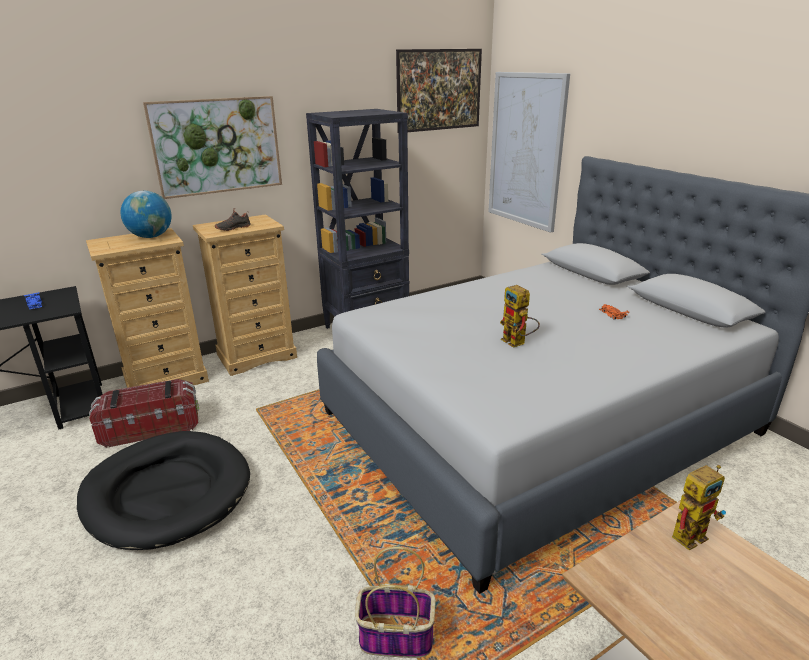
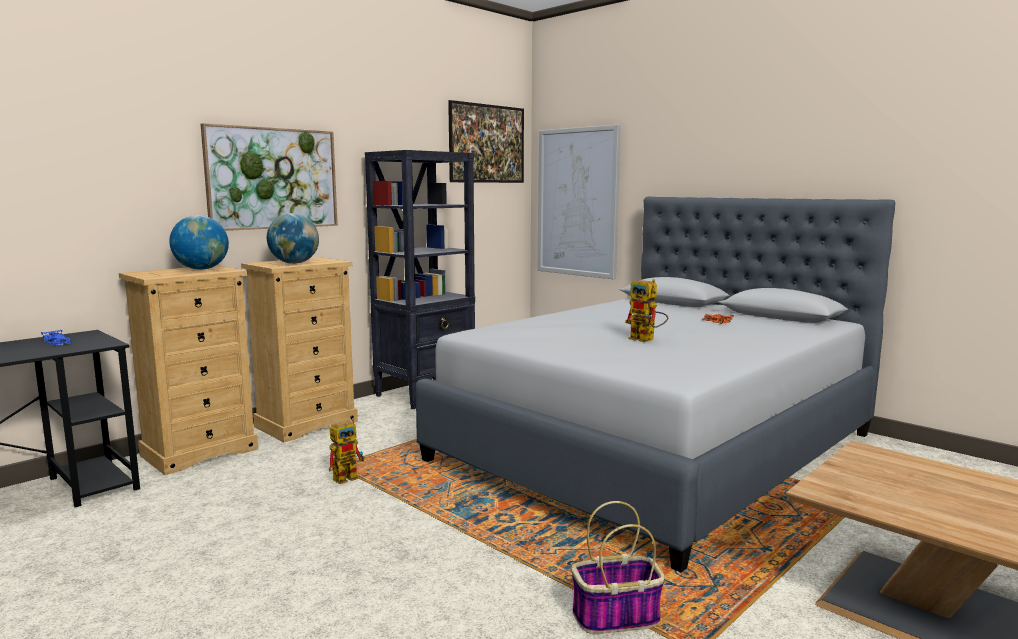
camera: 15 degrees left, 15 degrees down
(151, 428) = (207, 493): storage box -> none
(167, 492) = (267, 544): black dog bed -> none
(233, 228) = (294, 263): black shoe -> globe
(691, 533) = (875, 457): toy robot -> toy robot (349, 476)

